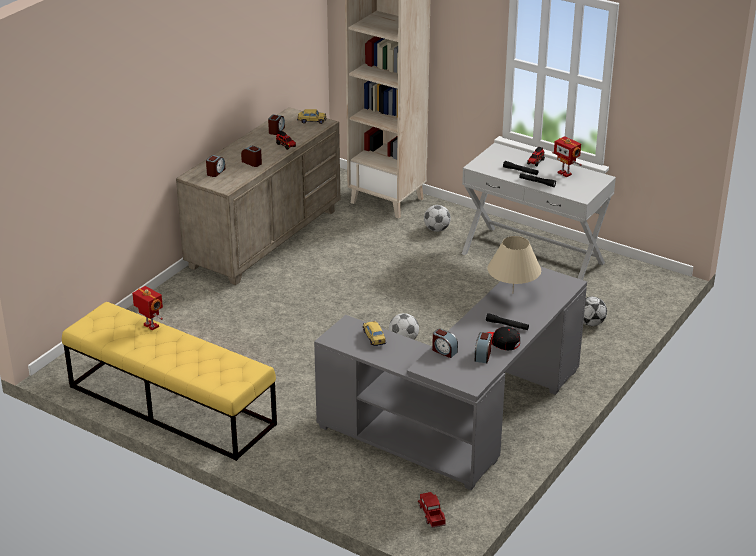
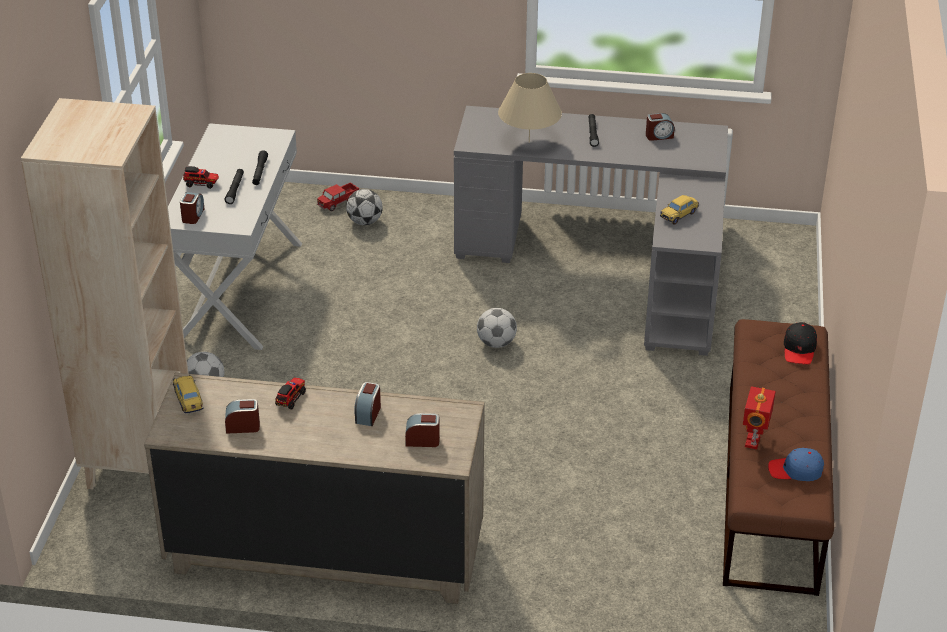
camera: 115 degrees left, 5 degrees up
(112, 332) = (795, 470): none -> blue cap
(170, 405) = (771, 485): yellow bench -> brown bench
(431, 515) = (769, 248): toy truck -> toy truck (338, 202)
(444, 351) = (673, 158): alarm clock -> alarm clock (193, 216)
(501, 342) = (626, 130): black cap -> black cap (799, 349)
(565, 173) = (221, 157): toy robot -> none

